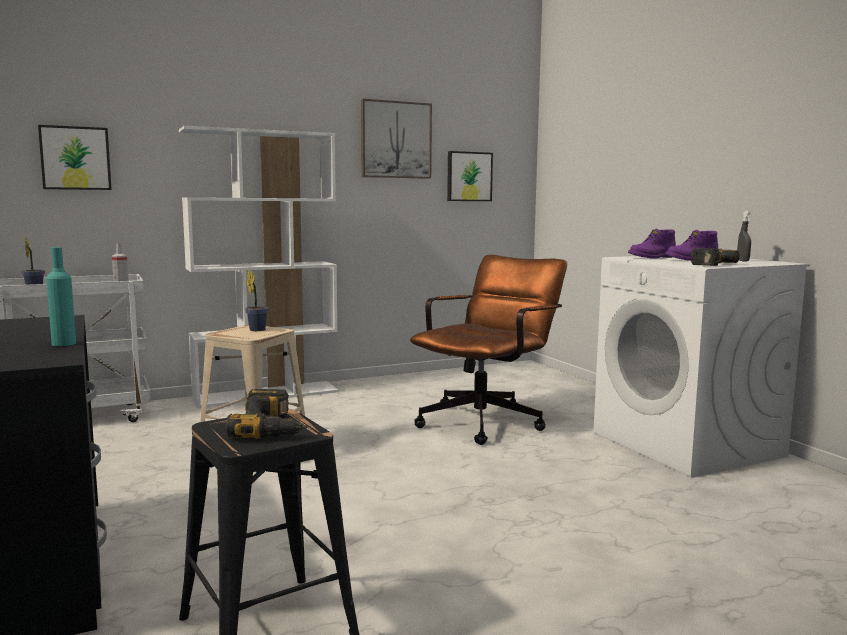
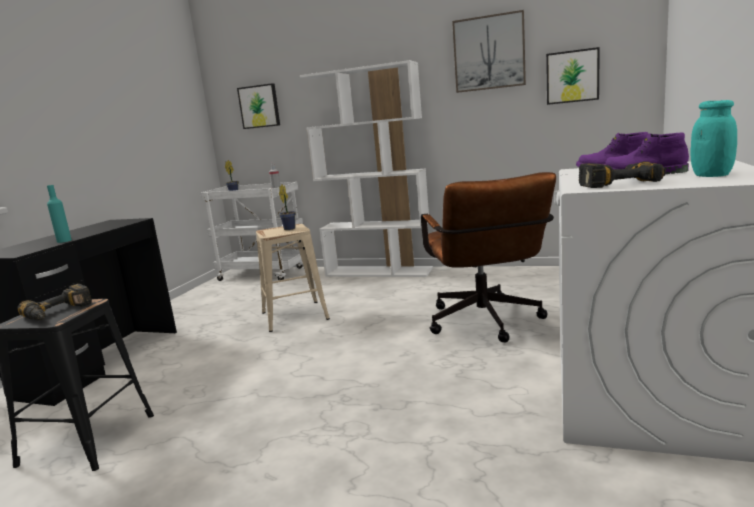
camera: 45 degrees right, 5 degrees up
(487, 420) = (486, 324): brown office chair -> brown office chair turned 90 degrees clockwise
(743, 261) = (711, 175): grey spray bottle -> turquoise jar

